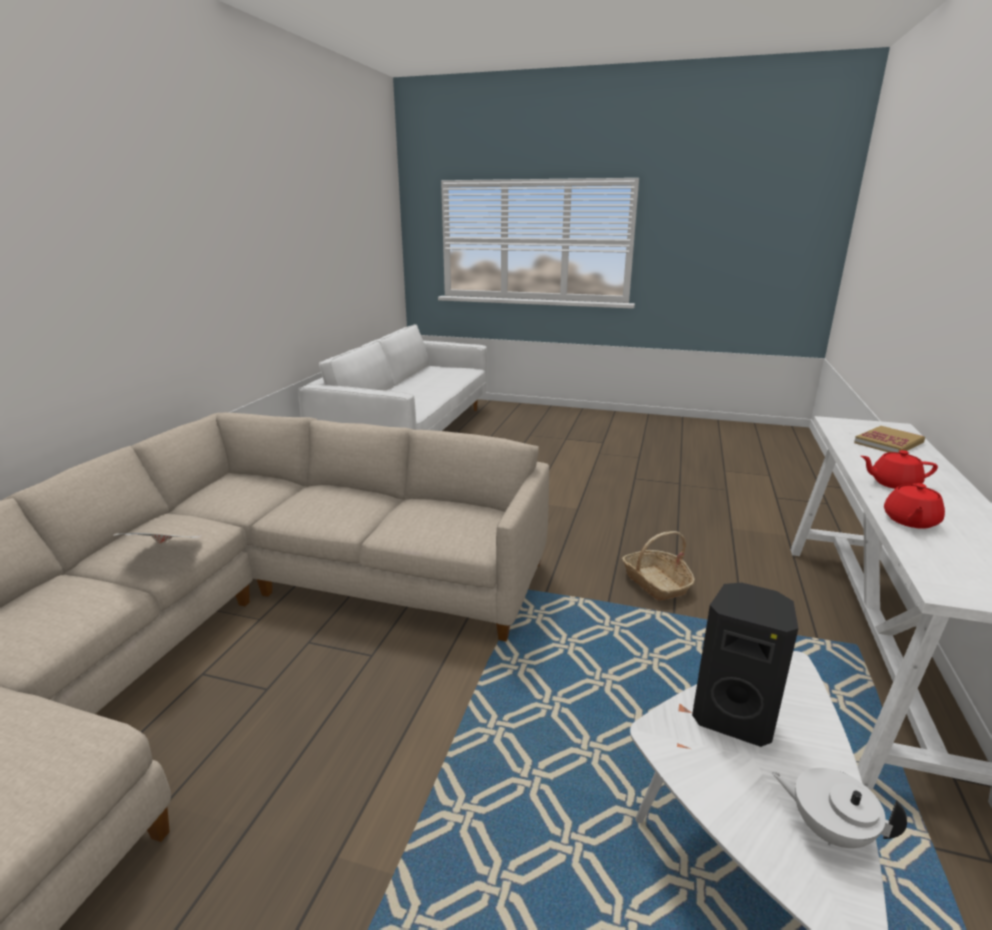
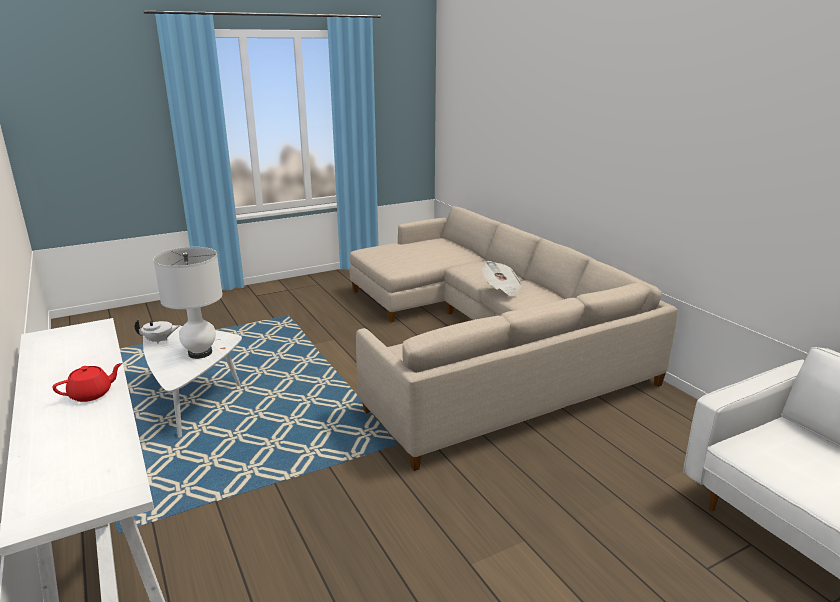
camera: 135 degrees right, 0 degrees up
(656, 583) = (306, 505): basket -> none
(733, 716) = (200, 353): black speaker -> white table lamp
(888, 443) = (65, 465): book -> none
(910, 521) = (96, 360): red teapot -> none

